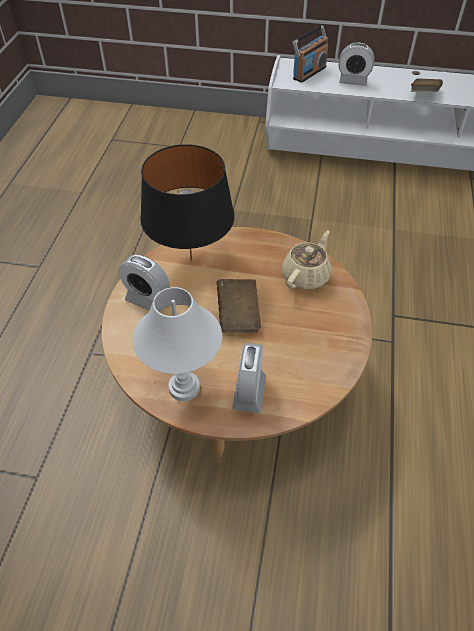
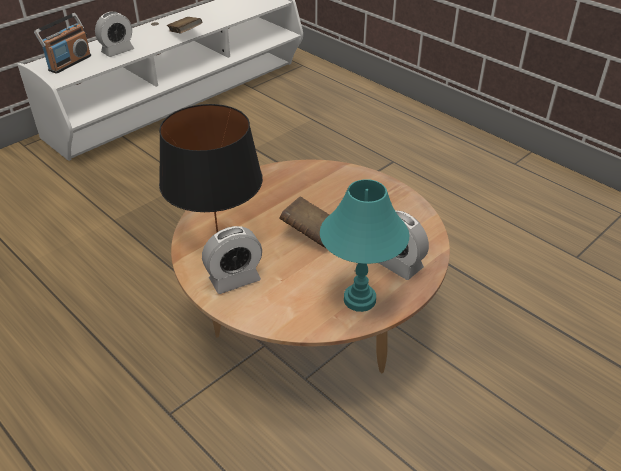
camera: 55 degrees left, 10 degrees down
(184, 387) = (359, 299): white table lamp -> turquoise table lamp
(306, 276) = (309, 180): beige teapot -> none
(309, 73) = (69, 63): radio -> radio turned 45 degrees clockwise

